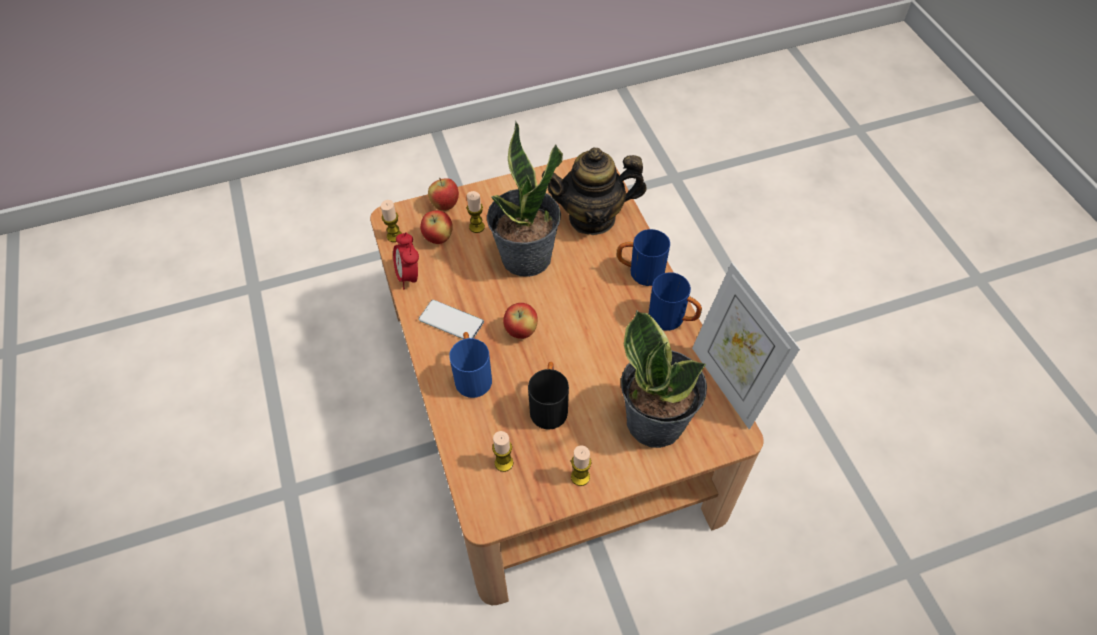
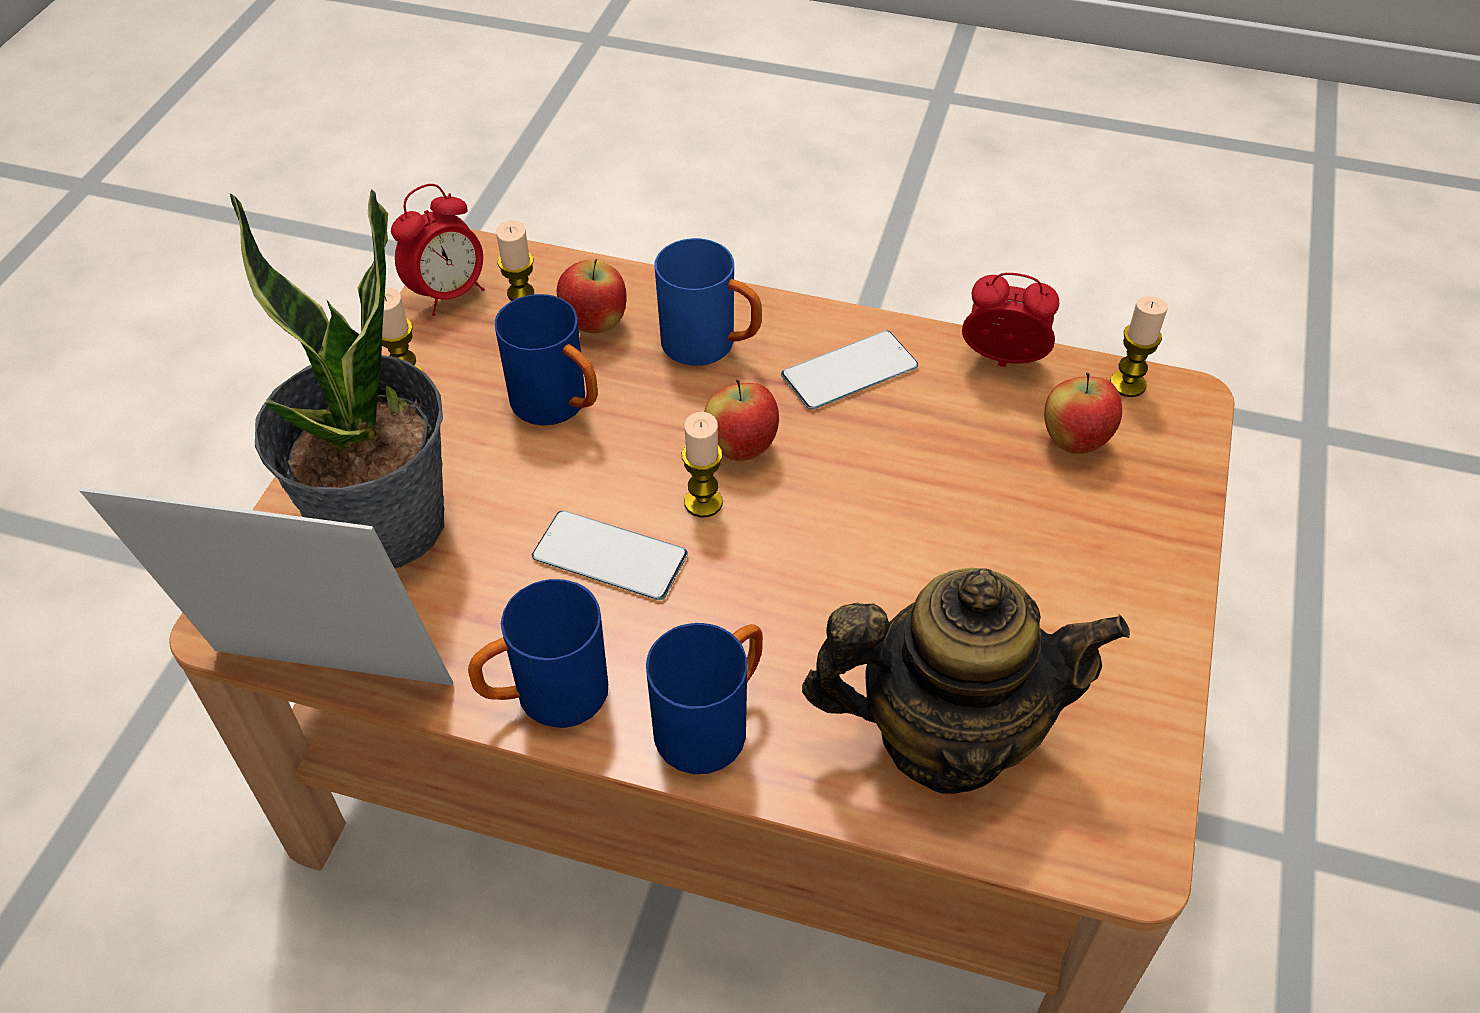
camera: 125 degrees right, 5 degrees down
(445, 205) = (1168, 493): apple -> apple (595, 324)
(477, 227) = (1066, 514): candle -> candle (703, 502)
(517, 503) = (448, 294): none -> alarm clock
(525, 258) = (917, 547): potted plant -> none
(549, 405) = (560, 407): black mug -> blue mug
(592, 218) = (945, 735): teapot -> teapot turned 60 degrees clockwise
(604, 339) = (610, 556): none -> phone

